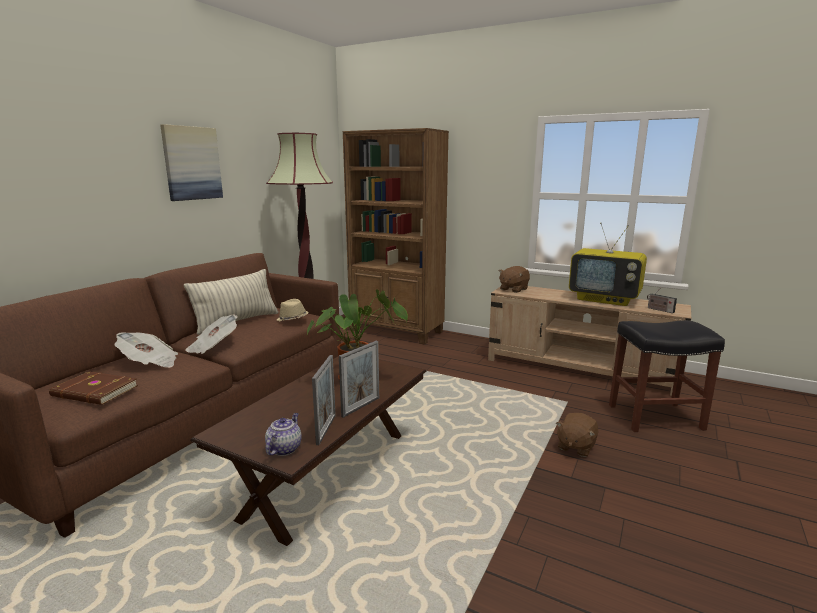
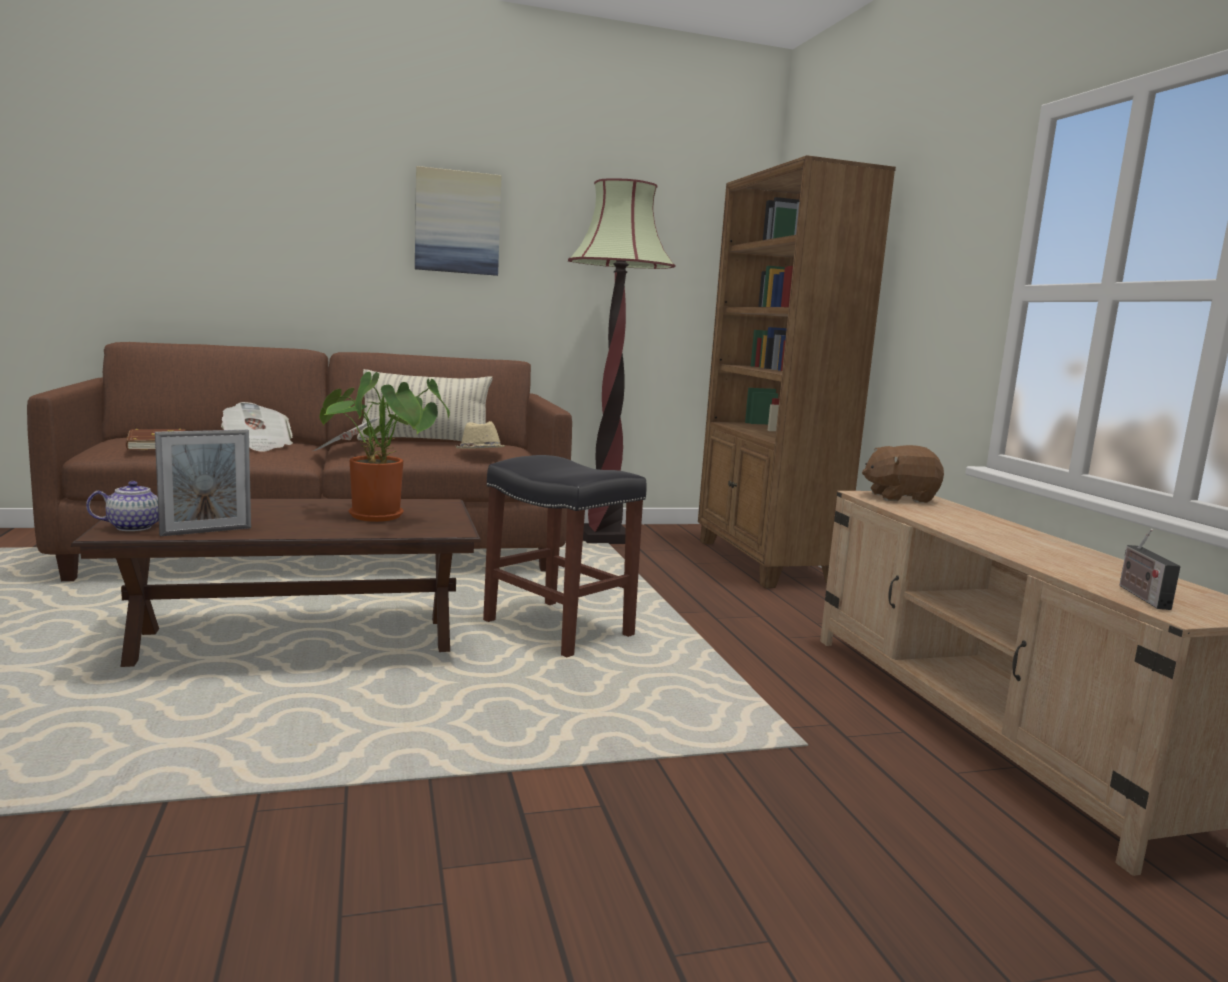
camera: 45 degrees right, 5 degrees down
(361, 407) = (293, 532): picture frame -> none
(575, 446) = (642, 793): brown plush toy -> none
(605, 299) = (1056, 551): television -> none
(656, 417) = (952, 863): black stool -> black stool (560, 629)

